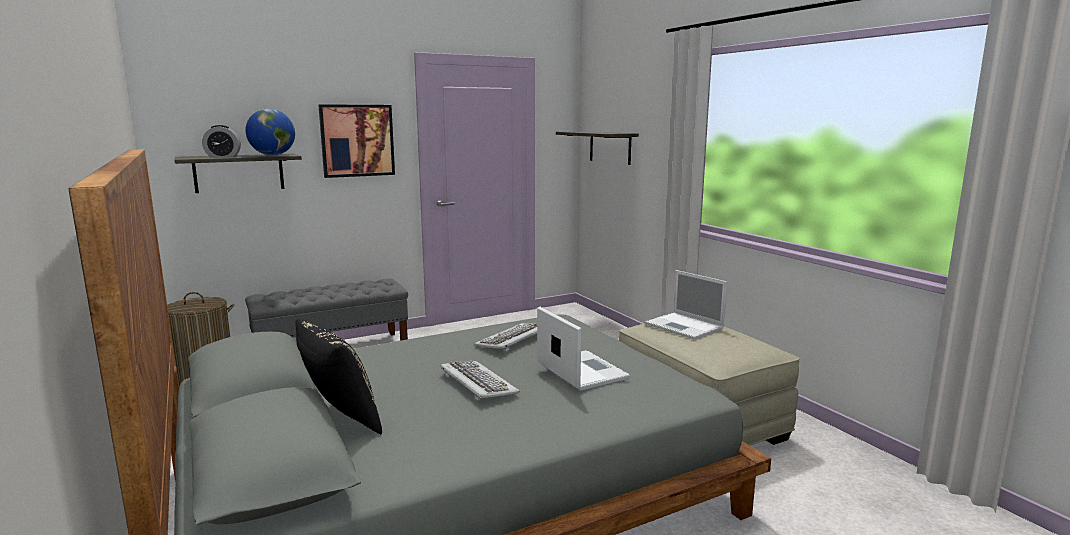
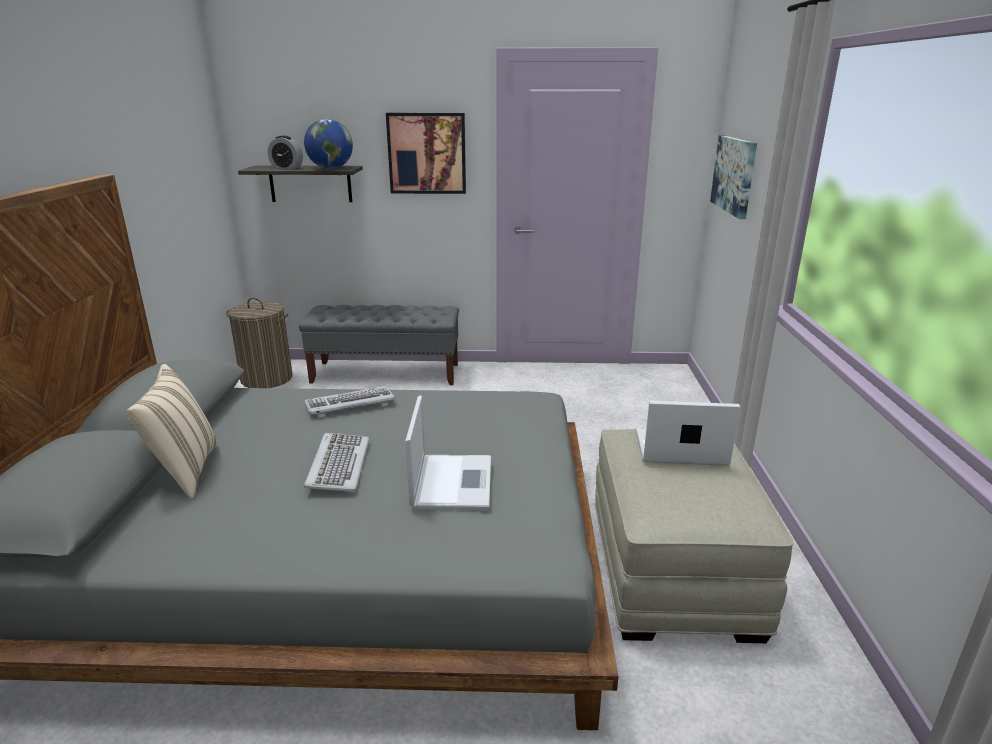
camera: 30 degrees right, 10 degrees up
(340, 421) = (184, 472): black pillow -> beige pillow
(513, 339) = (448, 417): keyboard -> keyboard (350, 404)
(610, 147) = (734, 175): shelf -> picture
(685, 326) = (678, 449): laptop -> laptop turned 105 degrees clockwise

